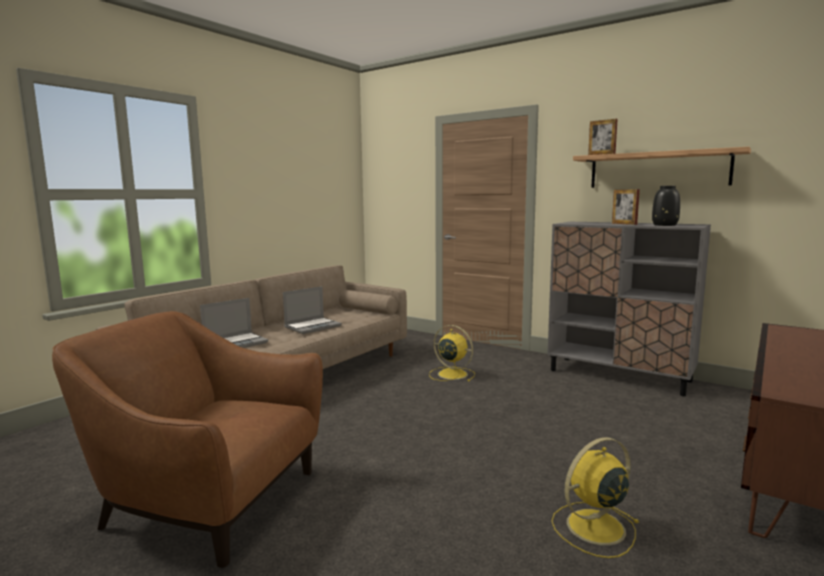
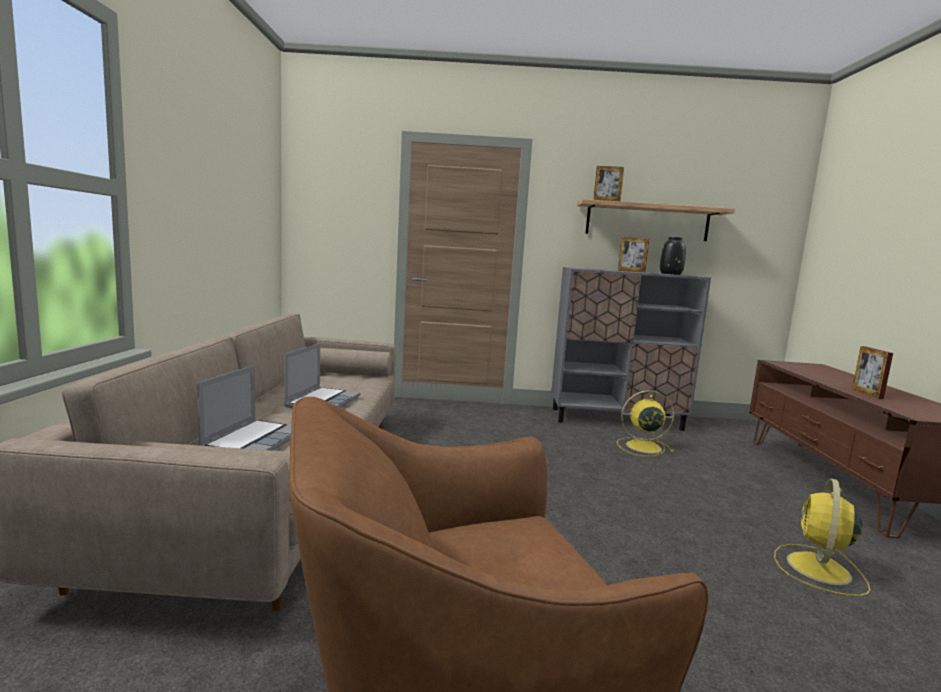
camera: 35 degrees left, 0 degrees up
(451, 374) = (478, 441): yellow fan -> yellow fan (641, 447)
(797, 367) = (867, 393): none -> picture frame

